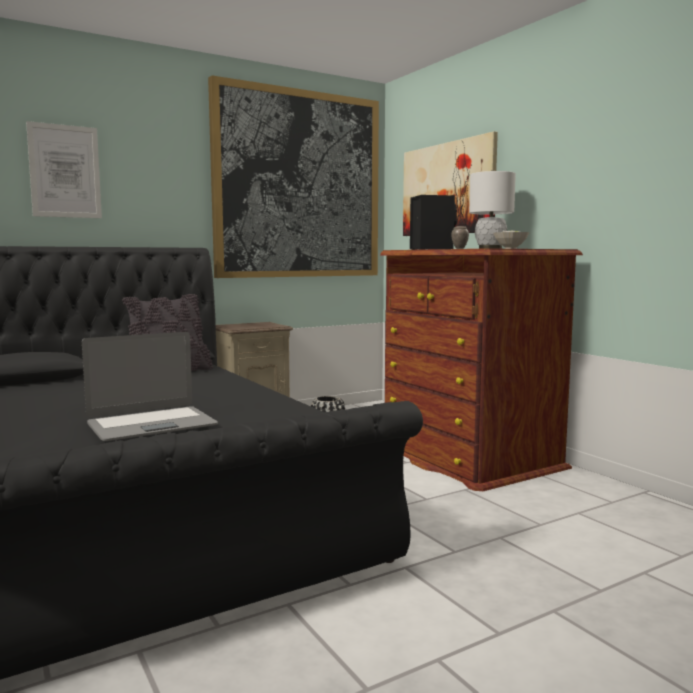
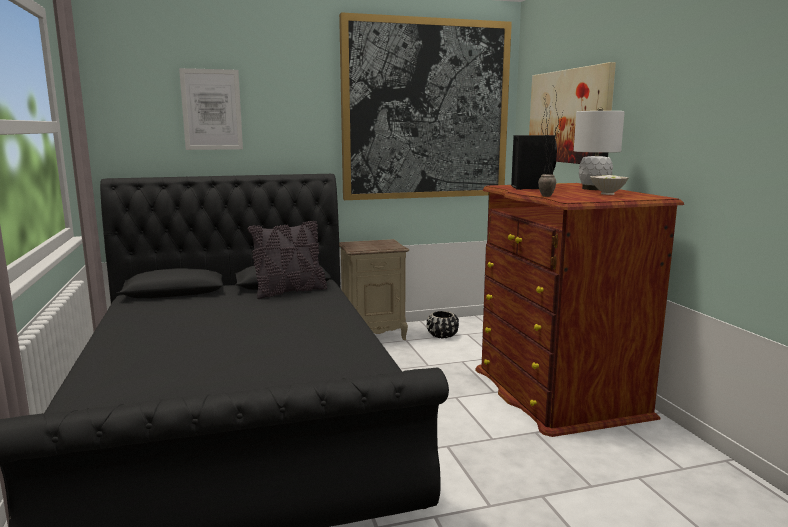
camera: 15 degrees right, 5 degrees up
(151, 425) = (229, 362): laptop -> none

